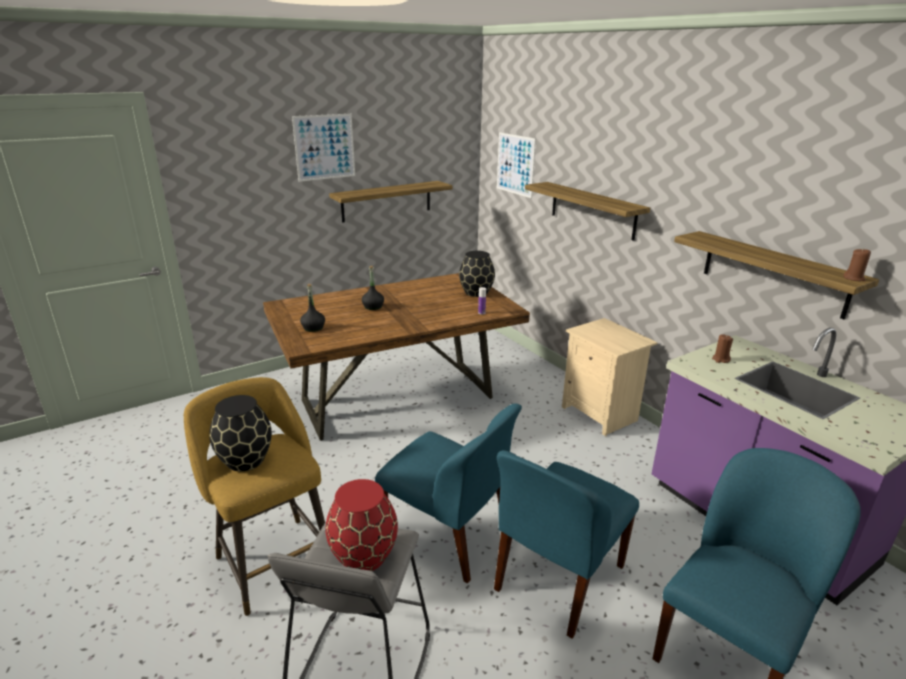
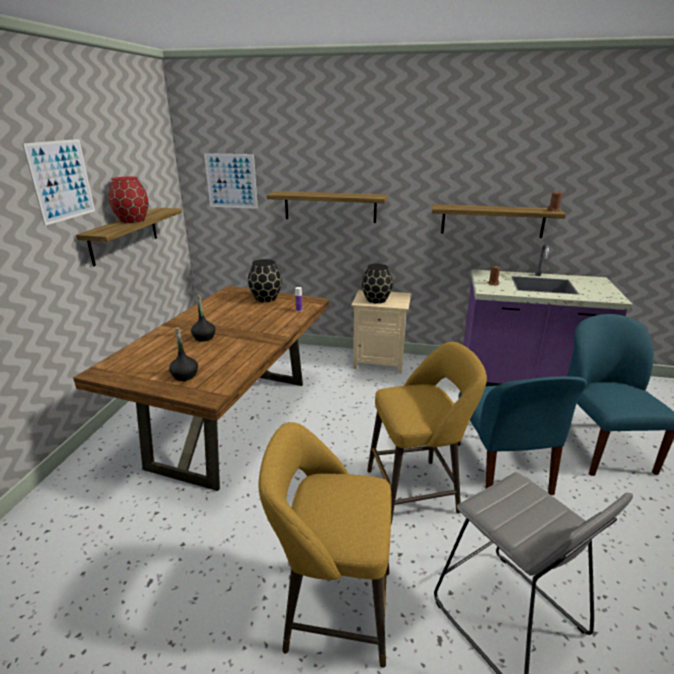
camera: 45 degrees left, 0 degrees up
(245, 461) = (332, 514): black vase -> black vase (376, 300)
(364, 555) = (530, 508): red vase -> red vase (132, 220)
(449, 536) = (417, 490): blue chair -> yellow stool

